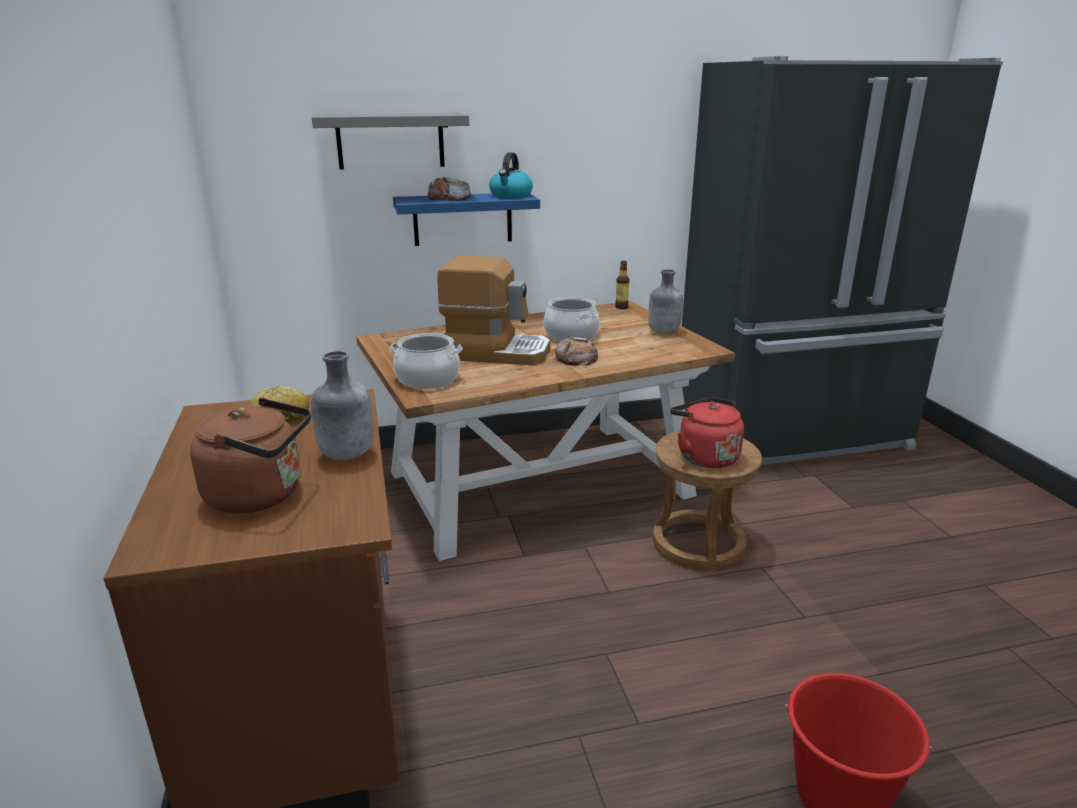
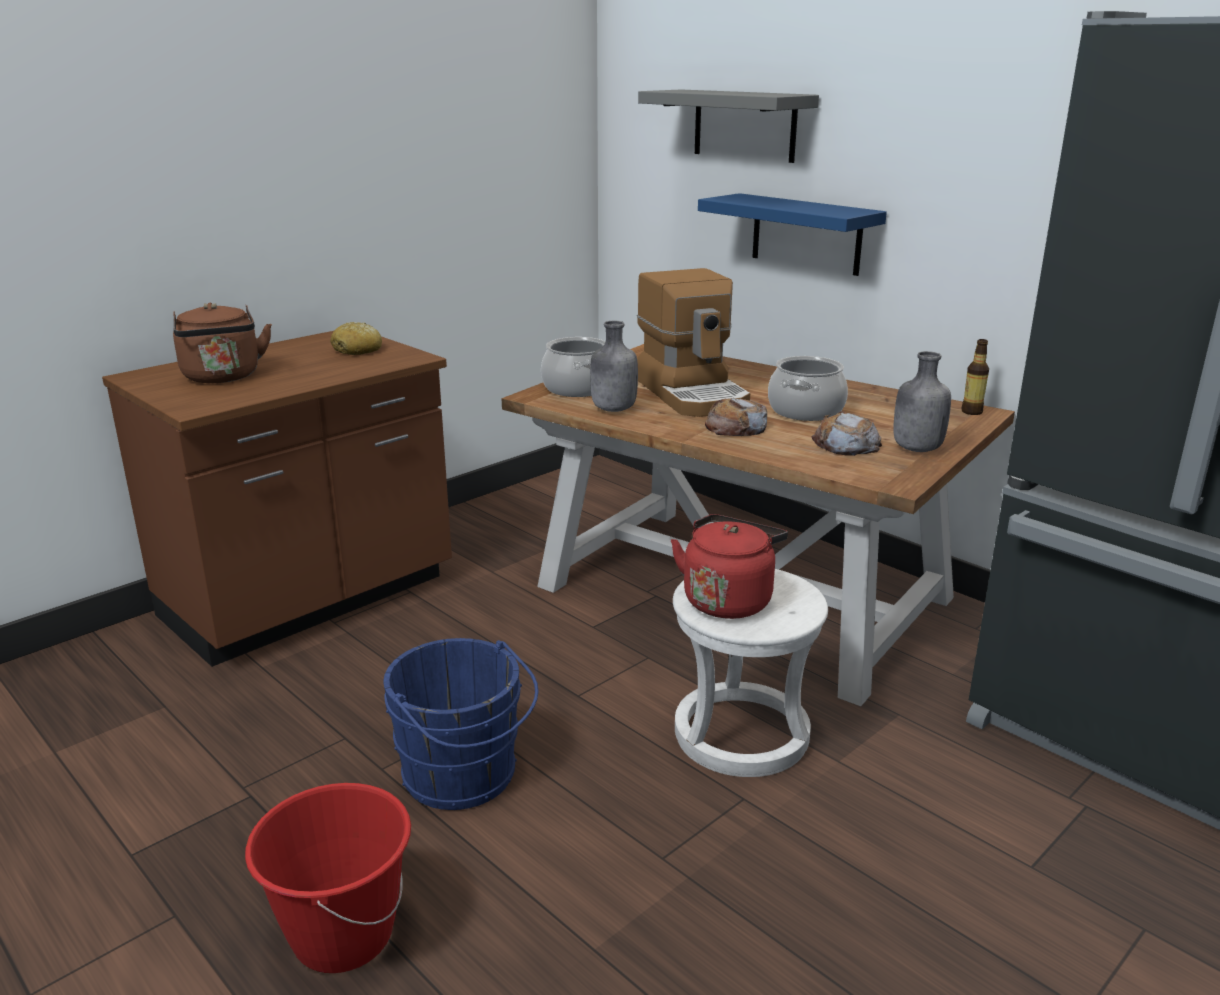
camera: 60 degrees right, 0 degrees up
(346, 455) = (303, 381): grey bottle -> grey bottle (613, 409)
(449, 198) = (770, 202): bread -> bread (845, 444)
(511, 196) = (837, 210): kettle -> none
(676, 678) = (464, 777): none -> blue bucket
(698, 544) = (740, 734): brown stool -> white stool

